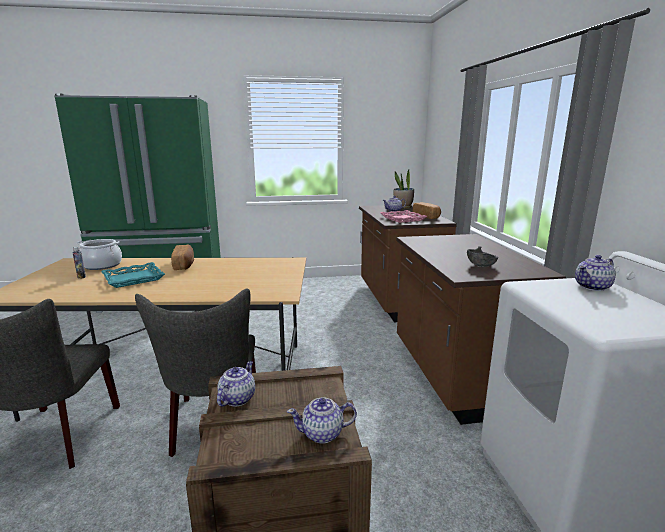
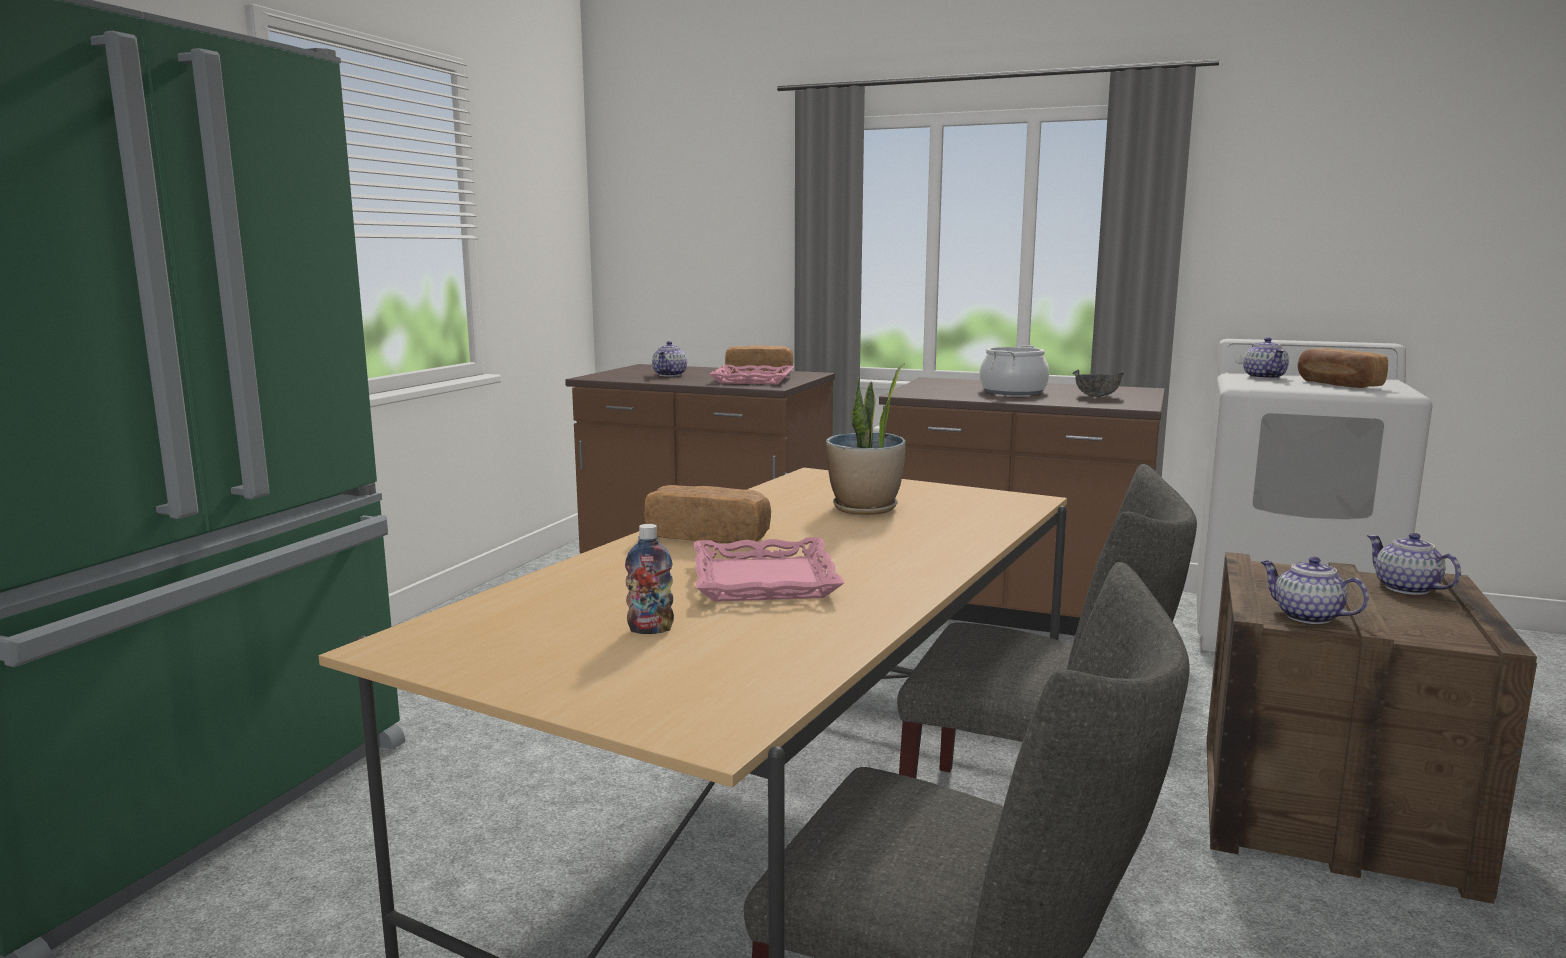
camera: 60 degrees left, 5 degrees down
(102, 265) = (552, 606): cooking pot -> cooking pot (1012, 392)
(133, 279) = (765, 580): turquoise tray -> pink tray
(323, 434) = (1407, 588): teapot -> teapot turned 135 degrees clockwise
(403, 207) = (650, 369): potted plant -> potted plant (865, 509)
(605, 309) = (1337, 384): none -> bread

